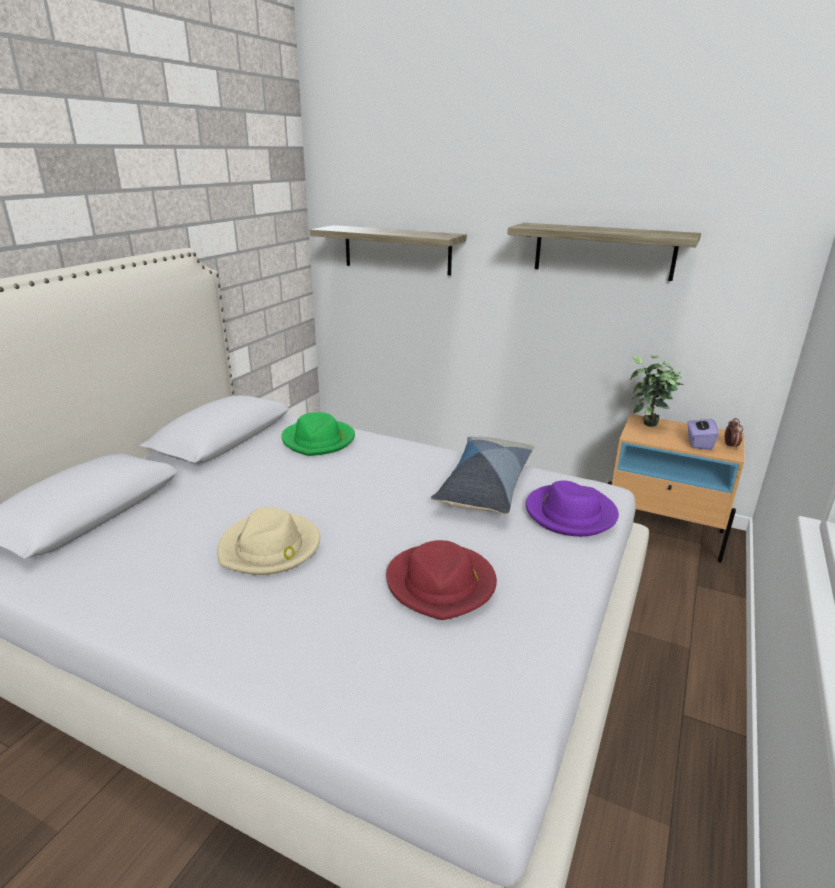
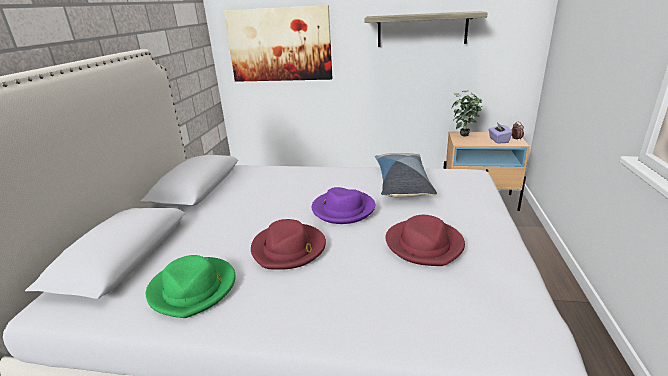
camera: 15 degrees left, 0 degrees up
(270, 548) = (289, 249): beige hat -> red hat
(319, 440) = (270, 176): green hat -> green hat (194, 289)
(397, 250) = (279, 45): shelf -> picture
(570, 513) = (465, 188): purple hat -> purple hat (343, 209)

